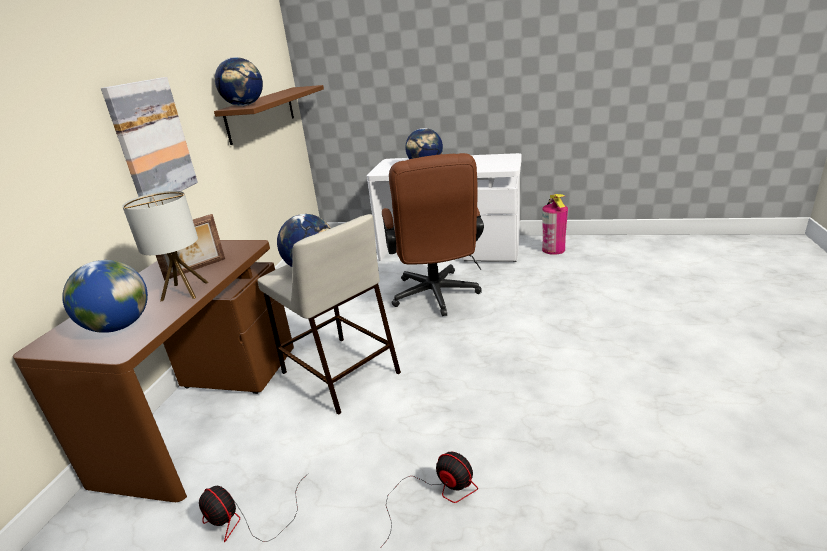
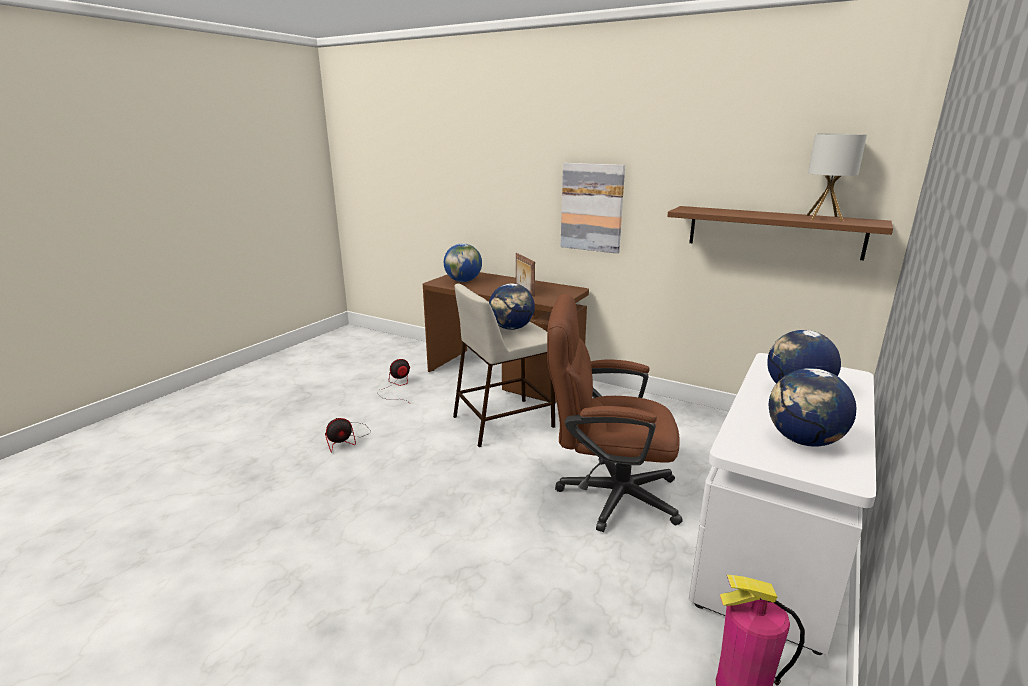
camera: 105 degrees right, 5 degrees down
(185, 291) = (490, 290): table lamp -> table lamp (824, 218)
(244, 105) = (697, 209): globe -> globe (803, 441)

